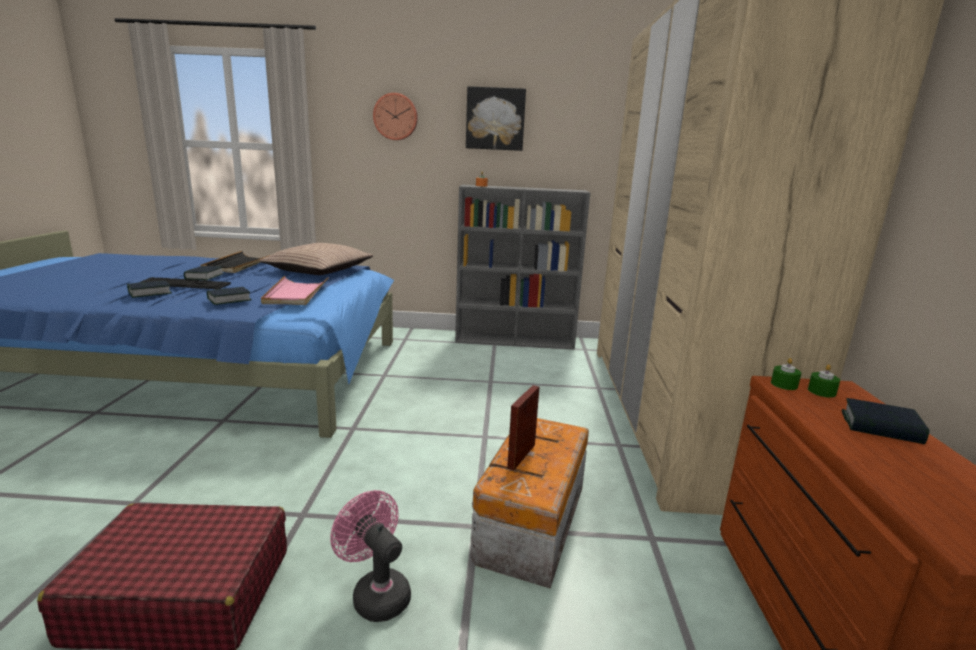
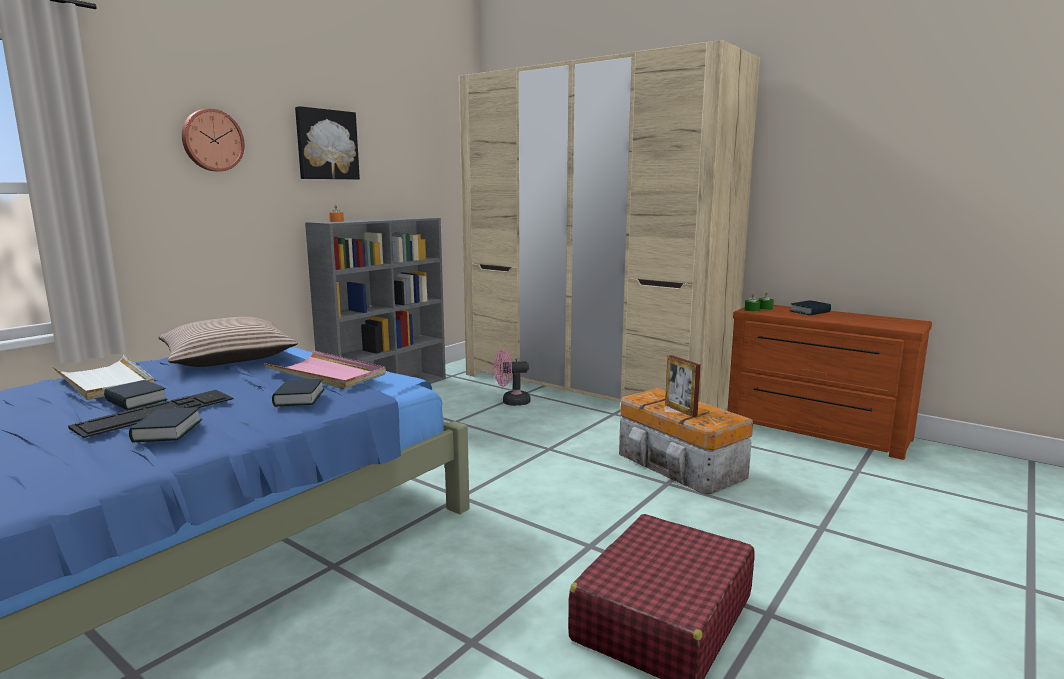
camera: 55 degrees left, 5 degrees down
(239, 265) = (105, 381): black tray -> white tray
(376, 593) = (716, 533): pink fan -> pink fan (511, 402)

